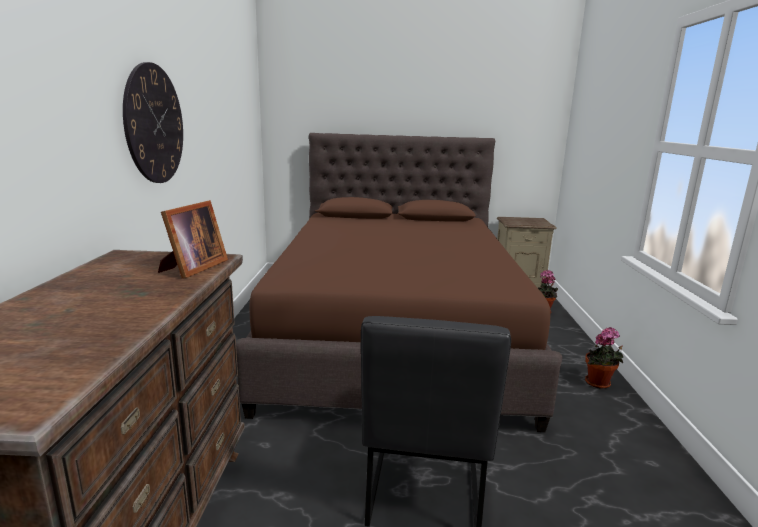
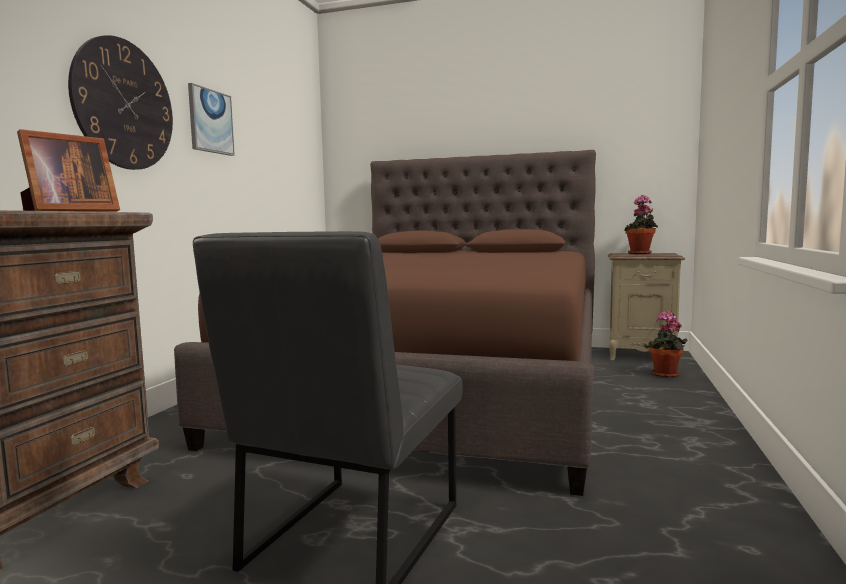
camera: 15 degrees right, 10 degrees down
(201, 118) = (210, 121): none -> picture
(599, 384) = (710, 450): potted plant -> potted plant (640, 254)

